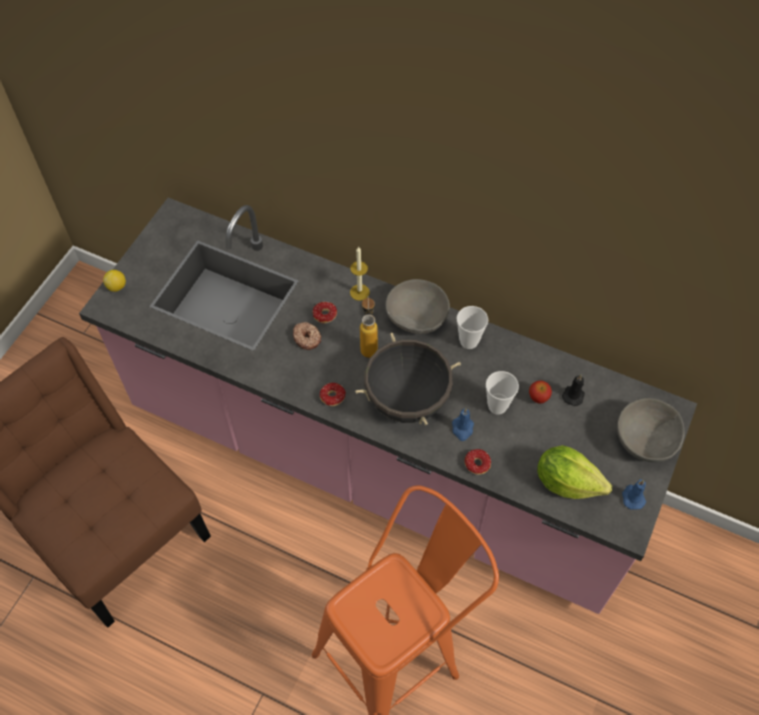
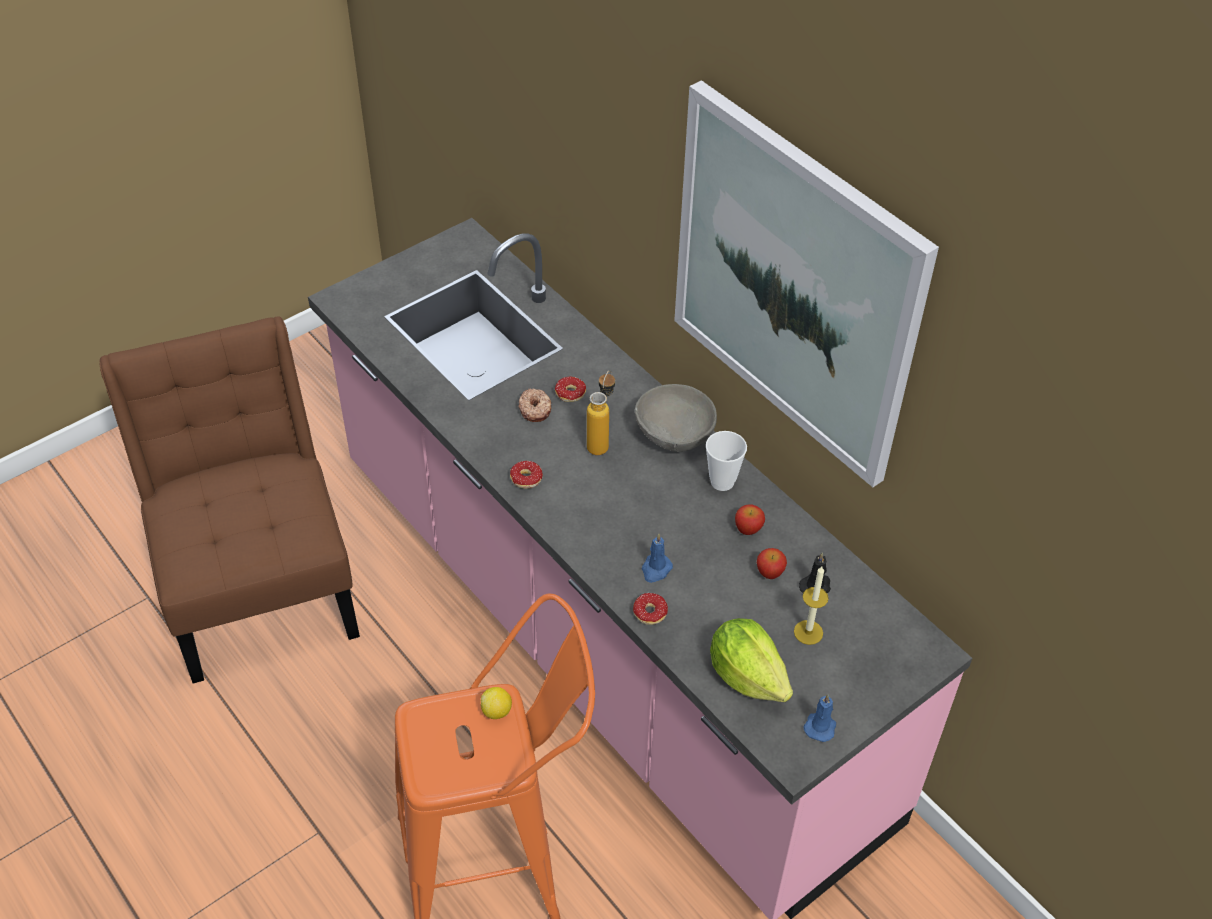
camera: 25 degrees right, 10 degrees down
(117, 286) = (363, 285): lemon -> lemon (497, 711)
(359, 292) = (625, 385): candle -> candle (808, 632)
(407, 400) = (609, 514): black cooking pot -> none
(497, 406) = (713, 562): cup -> none
(506, 370) = (748, 528): none -> apple
(514, 195) = (794, 285): none -> picture
(644, 440) = (876, 670): grey bowl -> none

